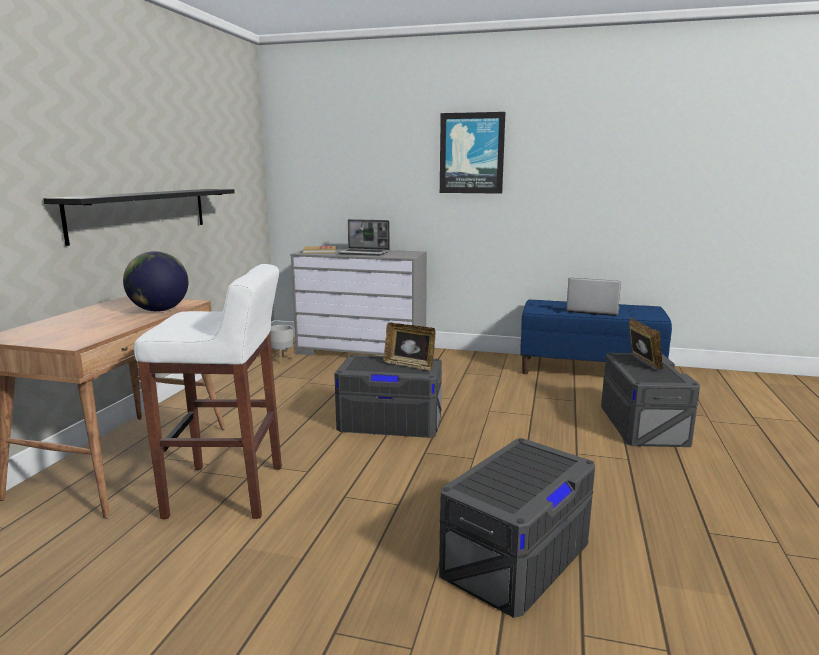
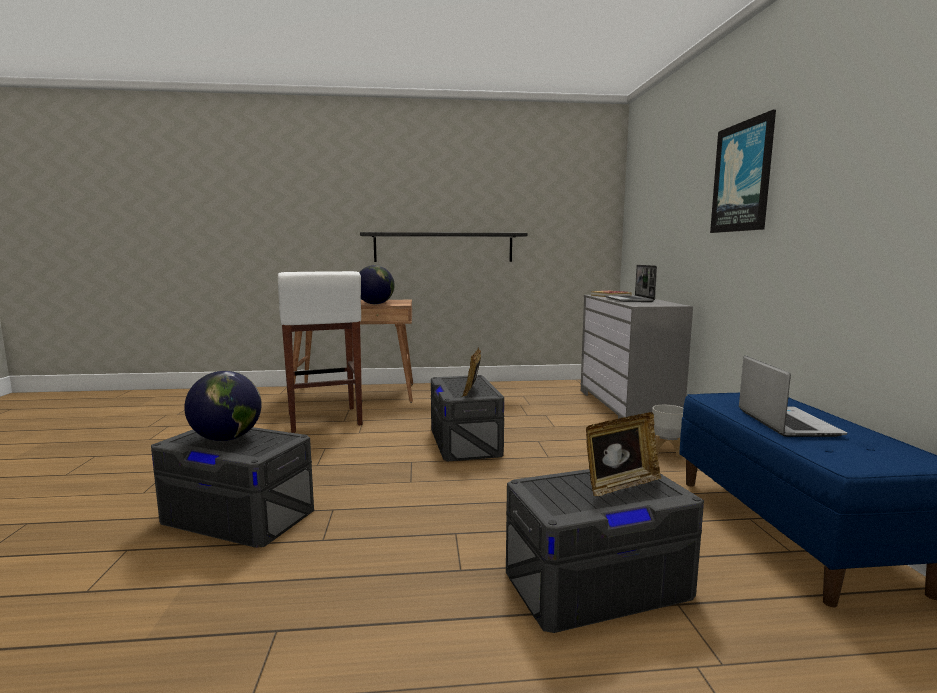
camera: 70 degrees right, 5 degrees down
(282, 359) = (561, 390): grey planter -> grey planter (667, 451)
(515, 477) = (227, 438): none -> globe

